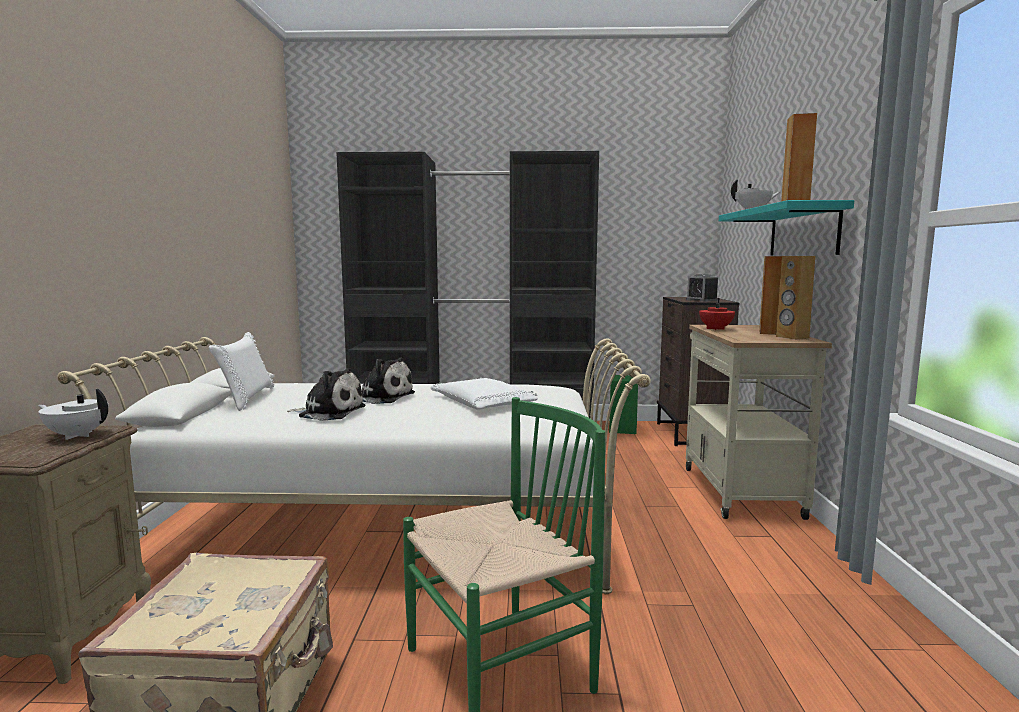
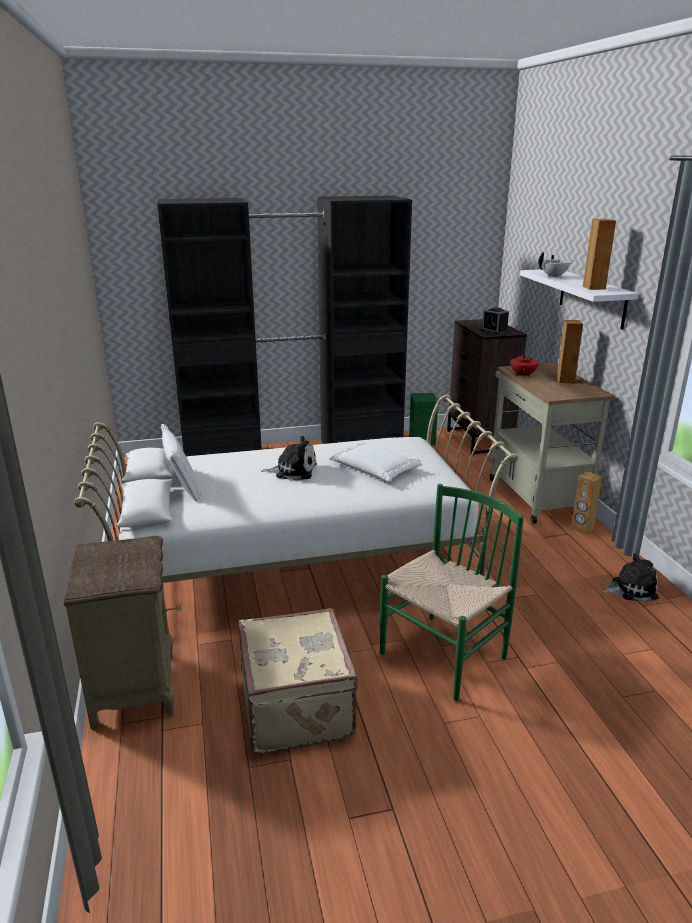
camera: 15 degrees left, 15 degrees up
(77, 435) = (134, 552): white teapot -> none
(329, 412) = (272, 495): plush toy -> plush toy (631, 589)
(792, 337) = (584, 388): brown speaker -> brown speaker (582, 529)
(803, 232) = (592, 298): turquoise shelf -> white shelf

